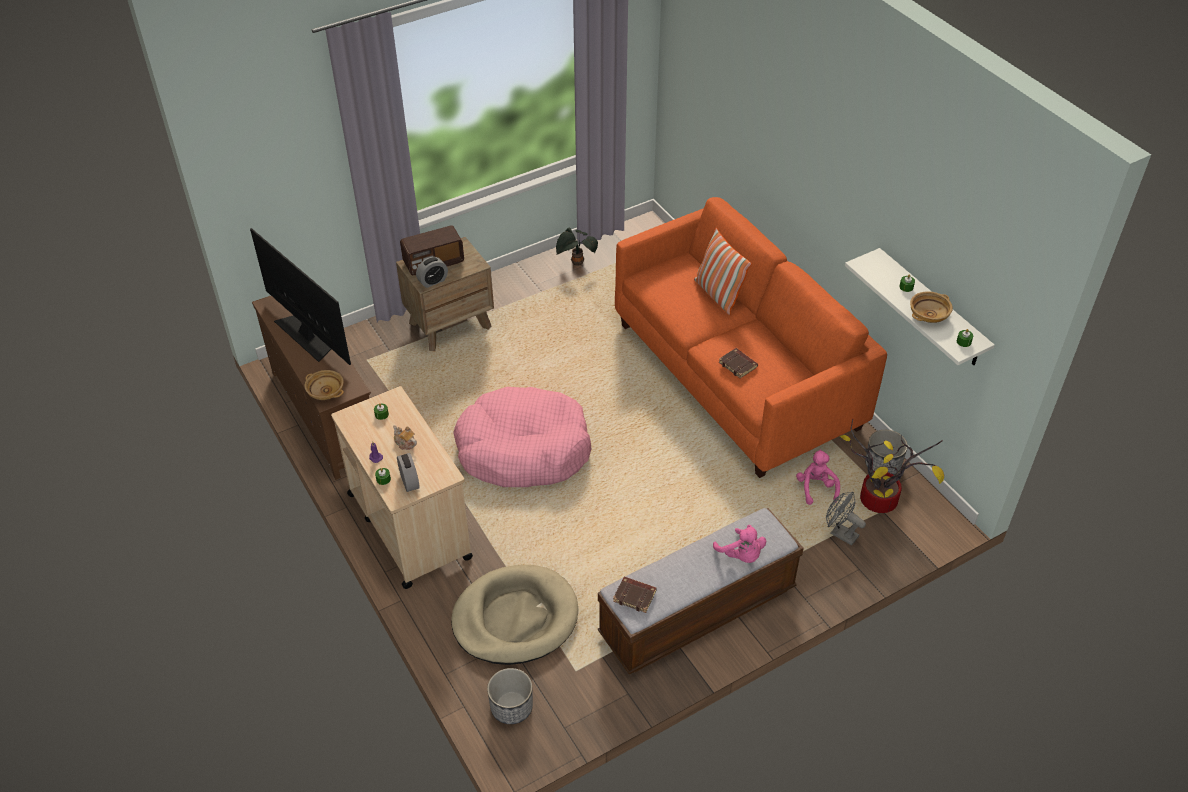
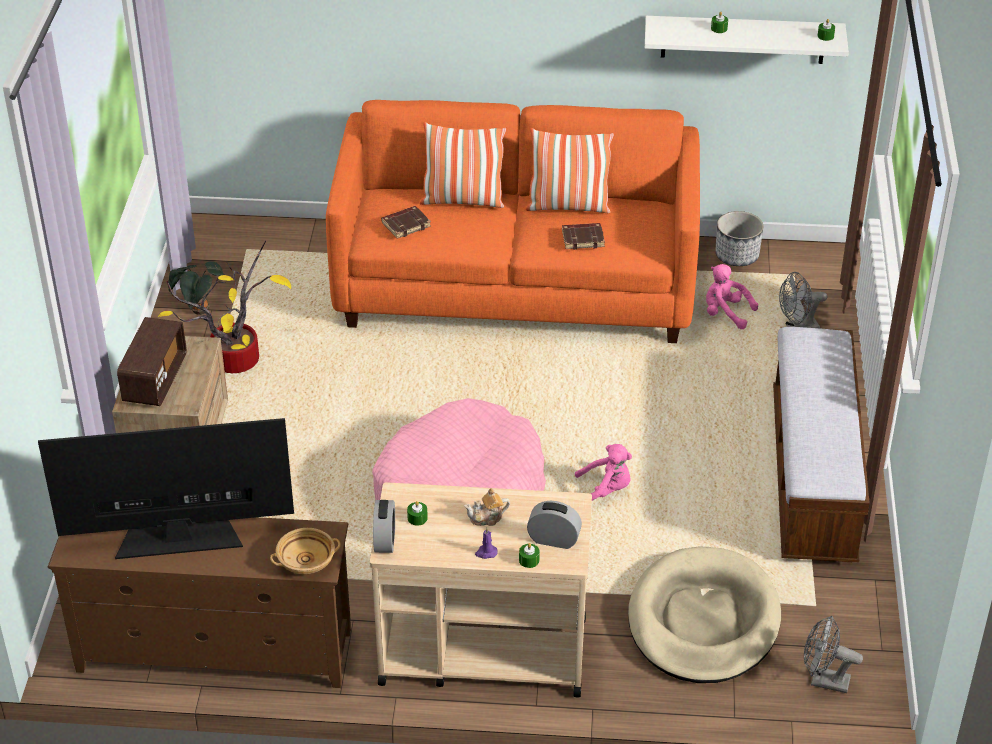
camera: 55 degrees left, 5 degrees down
(433, 281) = (189, 395): alarm clock -> alarm clock (385, 540)
(511, 707) = (823, 681): planter -> grey fan
(635, 596) = (823, 470): brown book -> brown book (406, 224)
(741, 555) = (832, 372): pink plush toy -> pink plush toy (605, 490)
(765, 342) = (568, 206): none -> pillow
(881, 498) = (778, 279): potted plant -> potted plant (236, 357)
(928, 314) = (770, 36): beige bowl -> none

